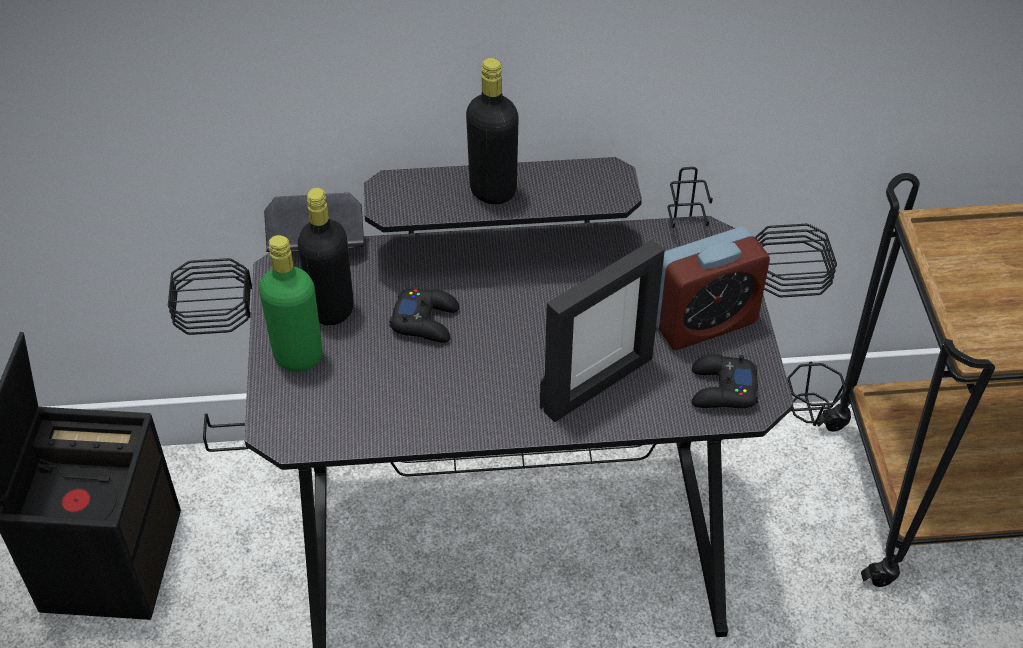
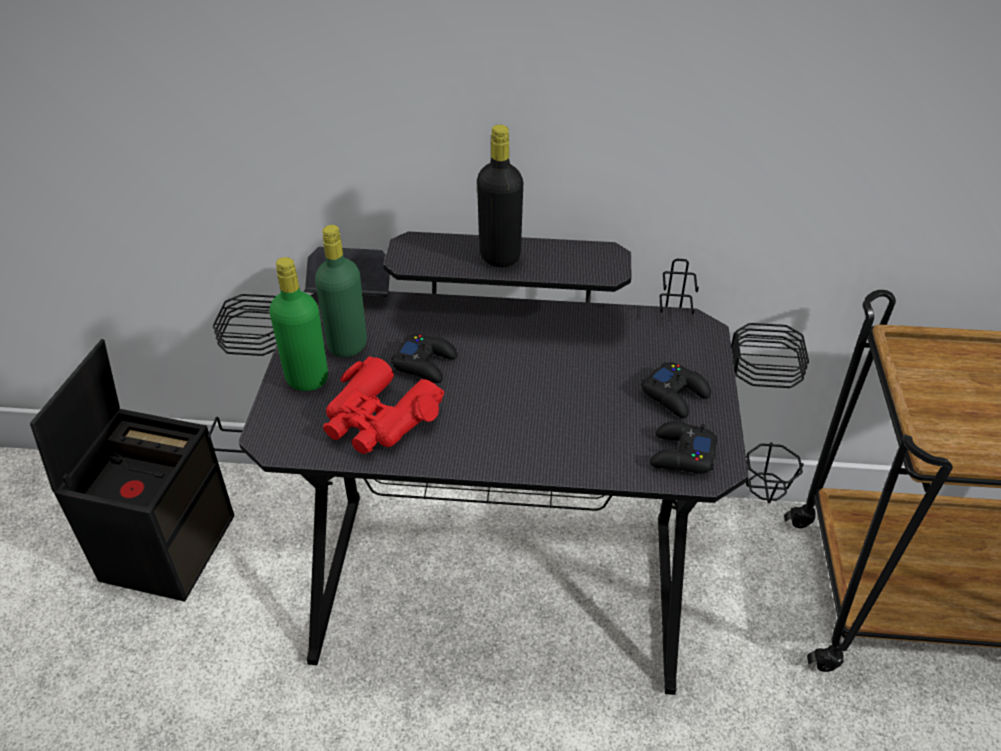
camera: 10 degrees right, 5 degrees down
(332, 310) = (347, 345): black bottle -> green bottle
(392, 393) = (379, 419): none -> red binoculars
(596, 383) = (565, 434): picture frame -> none
(704, 322) = (675, 395): alarm clock -> black game controller

